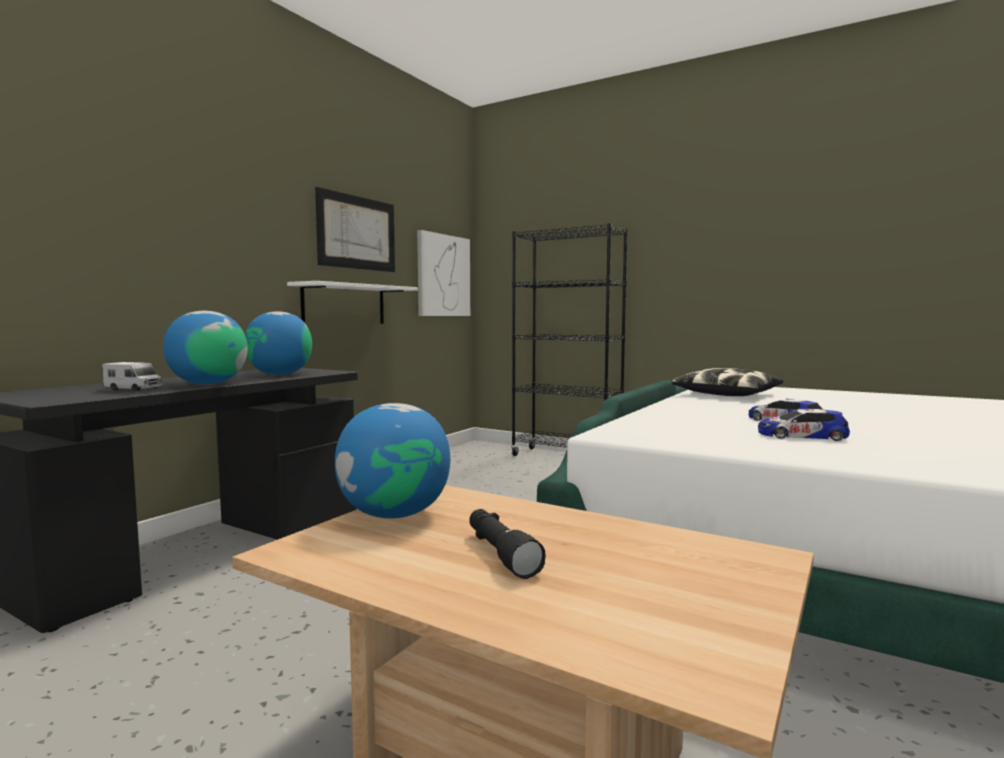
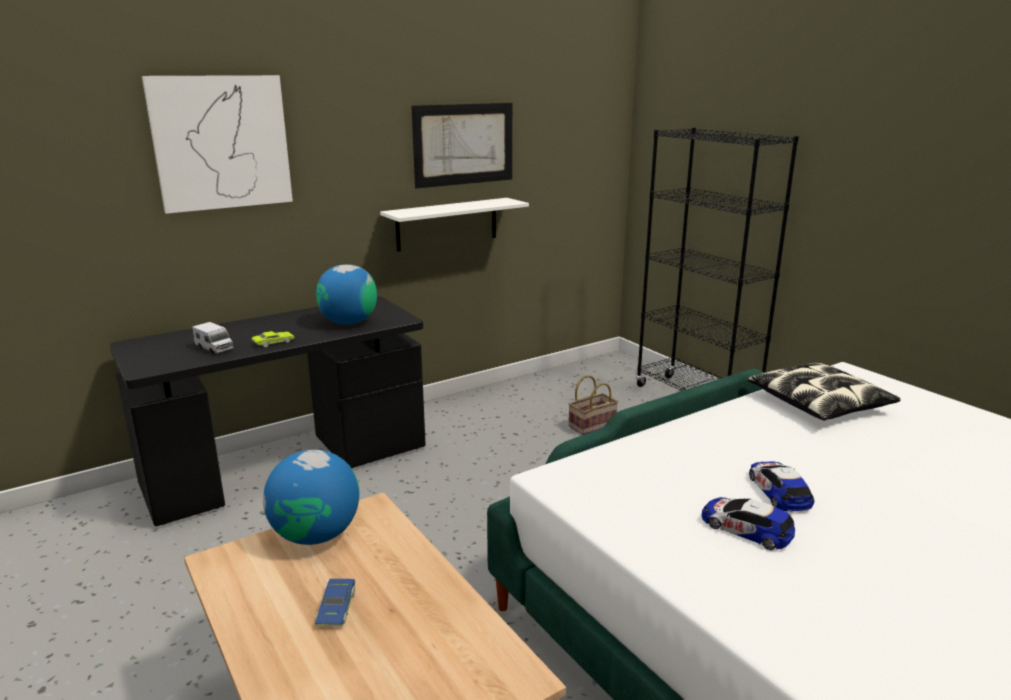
camera: 25 degrees right, 15 degrees up
(208, 384) = (273, 342): globe -> green toy car
(443, 275) = (582, 171): picture -> picture (221, 142)
(500, 480) = (592, 424): none -> basket
(500, 554) = (336, 608): black flashlight -> blue toy car

